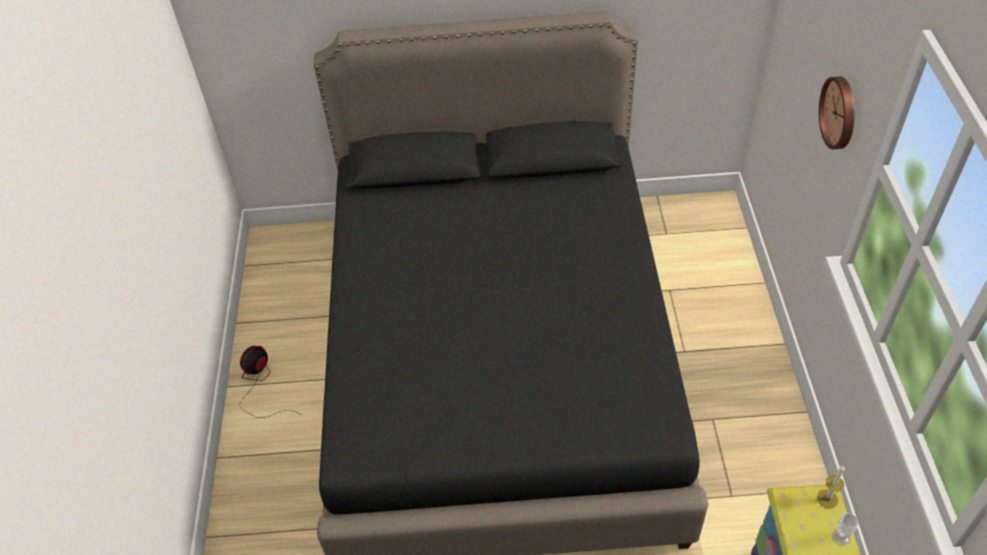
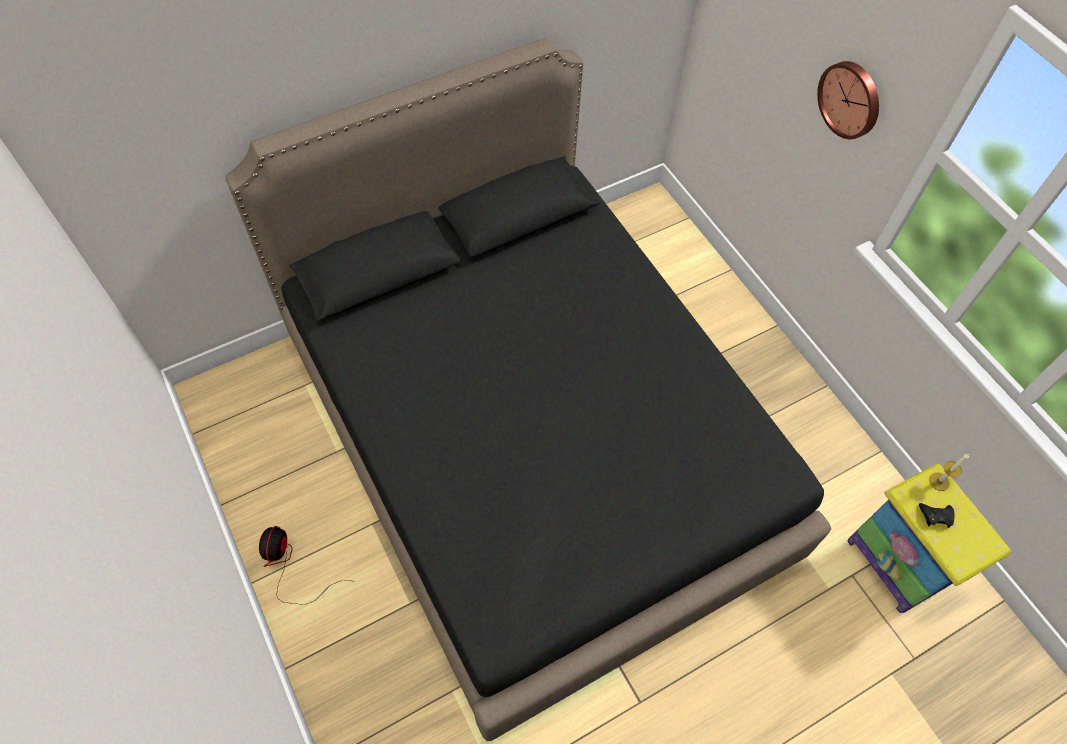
camera: 30 degrees left, 10 degrees up
(806, 526) = (936, 516): none -> black game controller
(840, 537) = (967, 514): cup -> none

